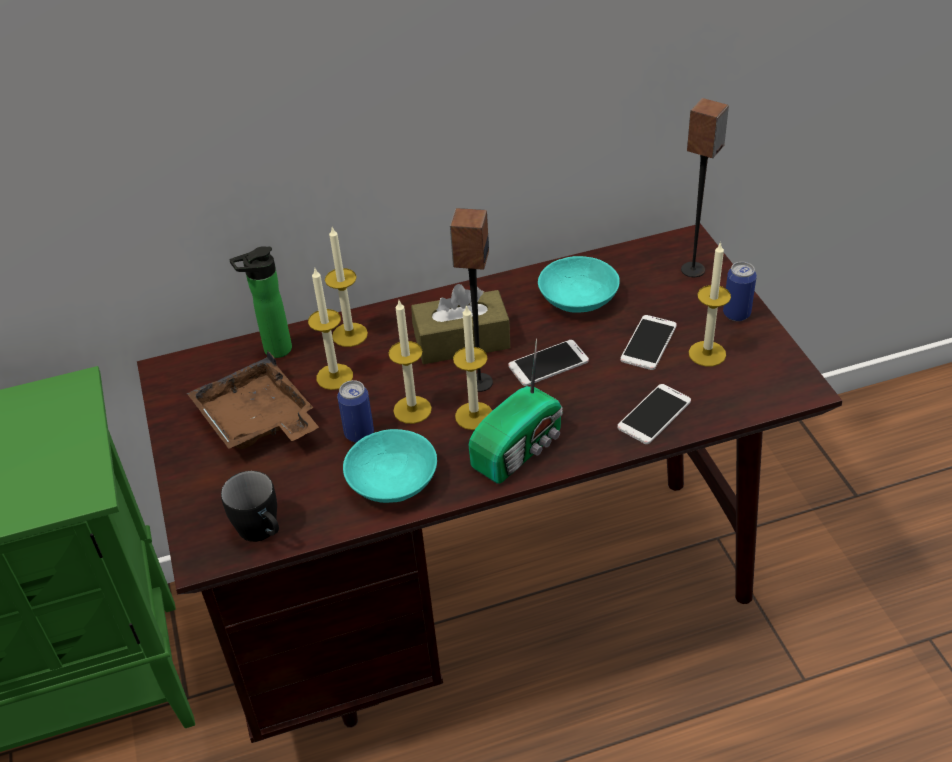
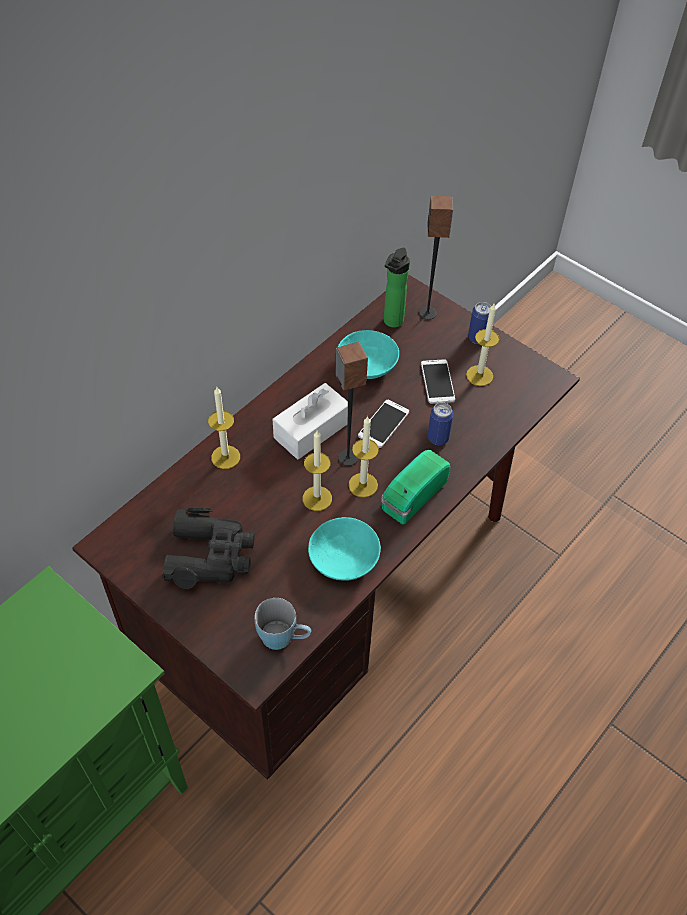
camera: 35 degrees left, 10 degrees up
(257, 421) = (211, 555): brown tray -> black binoculars
(263, 532) = (284, 638): black mug -> blue mug
(273, 351) = (177, 493): bottle -> bottle (392, 322)
(334, 377) = (241, 496): candle -> none
(359, 433) = (293, 533): can -> can (438, 438)
(462, 341) = (311, 430): brown tissue box -> white tissue box
(520, 449) = (411, 496): radio -> radio turned 150 degrees counterclockwise
(654, 414) = (477, 435): phone -> none

